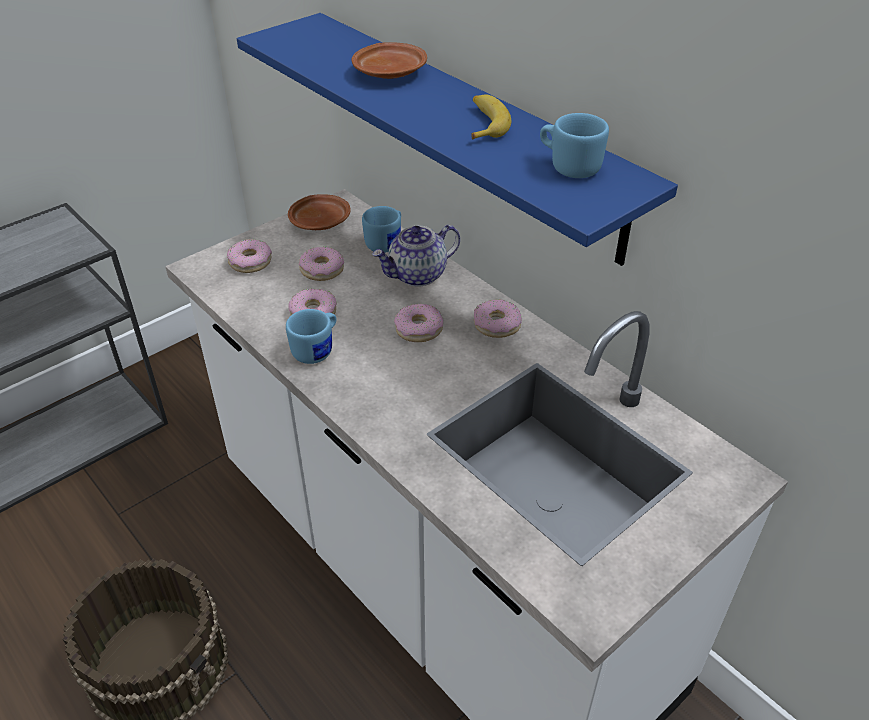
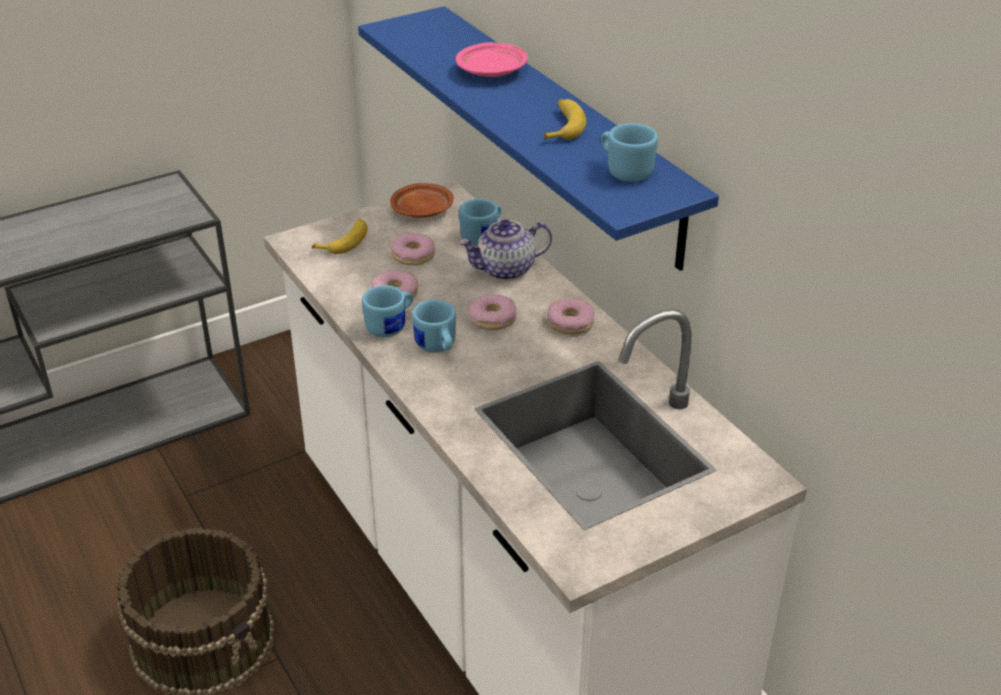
camera: 10 degrees right, 5 degrees down
(250, 262) = (345, 241): donut -> banana
(370, 368) = (437, 348): none -> blue mug
(390, 73) = (492, 71): brown plate -> pink plate

